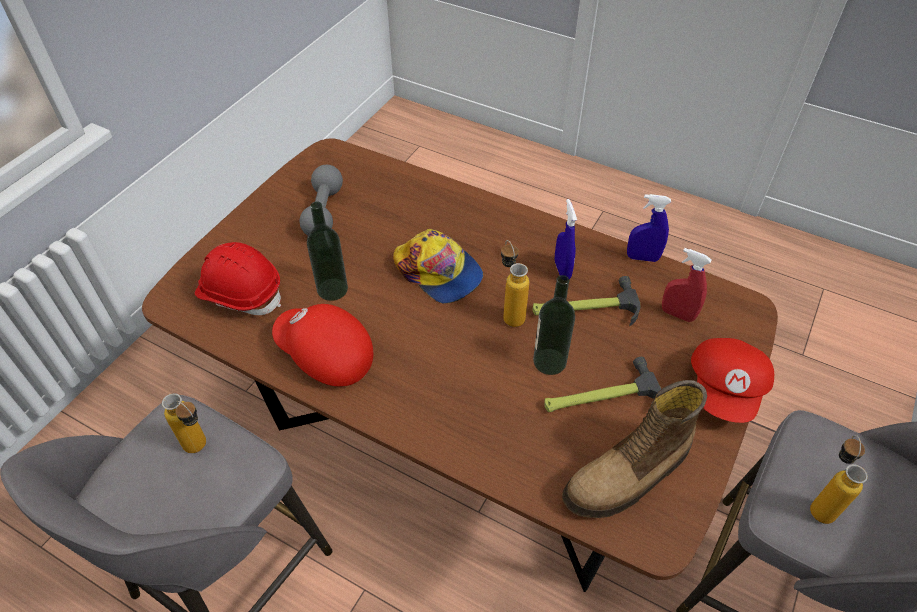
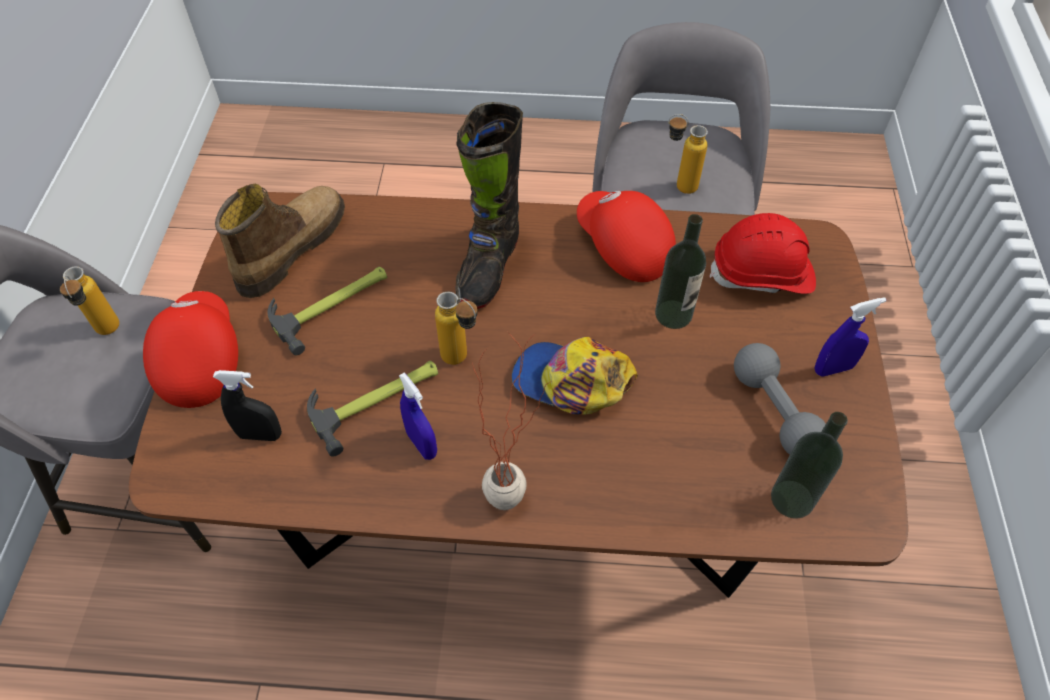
camera: 155 degrees right, 5 degrees up
(325, 355) = (623, 247): red cap -> red cap turned 135 degrees counterclockwise
(449, 382) = (488, 267): none -> black boot
(513, 225) = (516, 493): none -> potted plant
(549, 361) = (396, 322): bottle -> bottle (792, 499)
(642, 258) = (318, 508): blue spray bottle -> blue spray bottle (833, 368)
(677, 314) = (260, 435): red spray bottle -> black spray bottle

